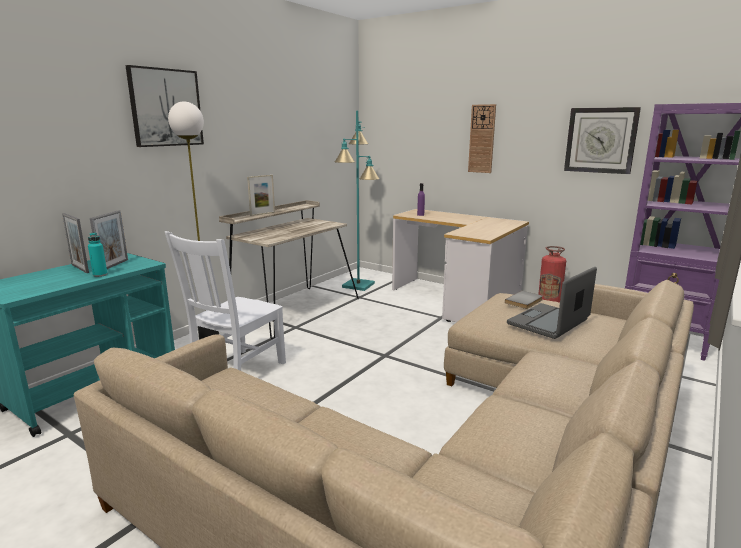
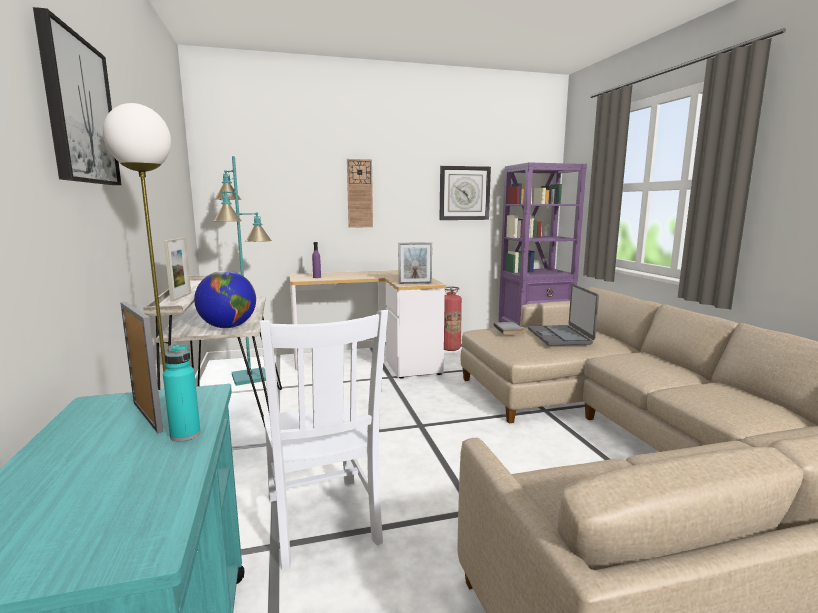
camera: 50 degrees left, 5 degrees down
(80, 268) = (87, 446): picture frame -> picture frame (415, 283)
(265, 238) = (228, 327): none -> globe

